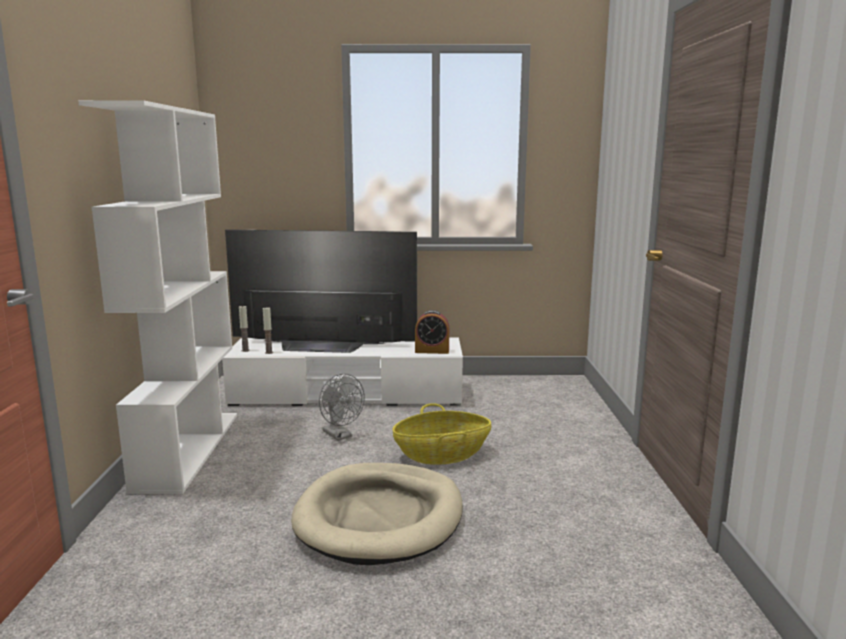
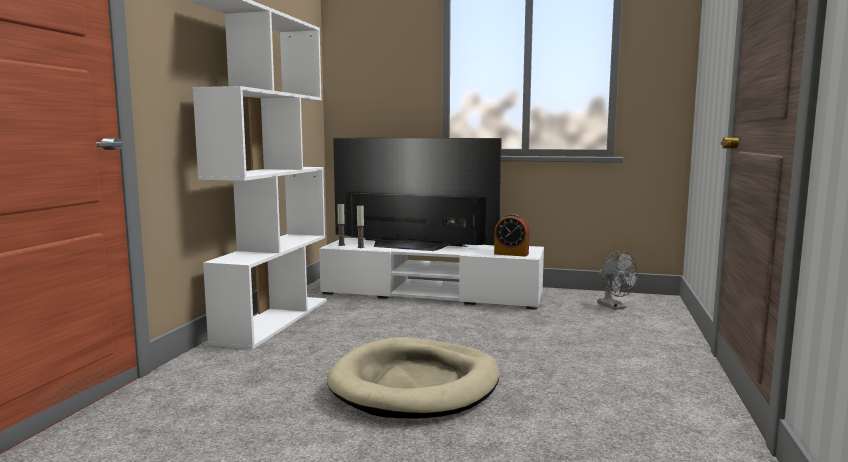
camera: 15 degrees right, 5 degrees down
(340, 435) = (410, 322): grey fan -> grey fan (615, 307)
(442, 454) = (500, 344): basket -> none

